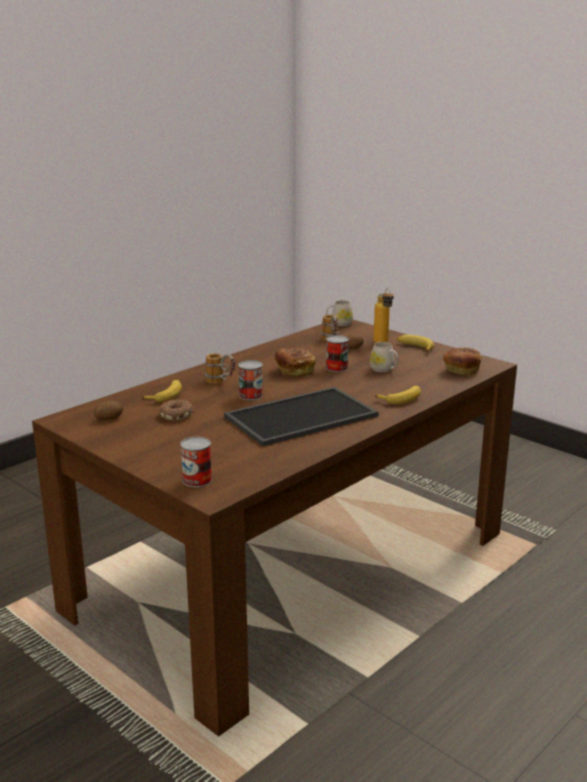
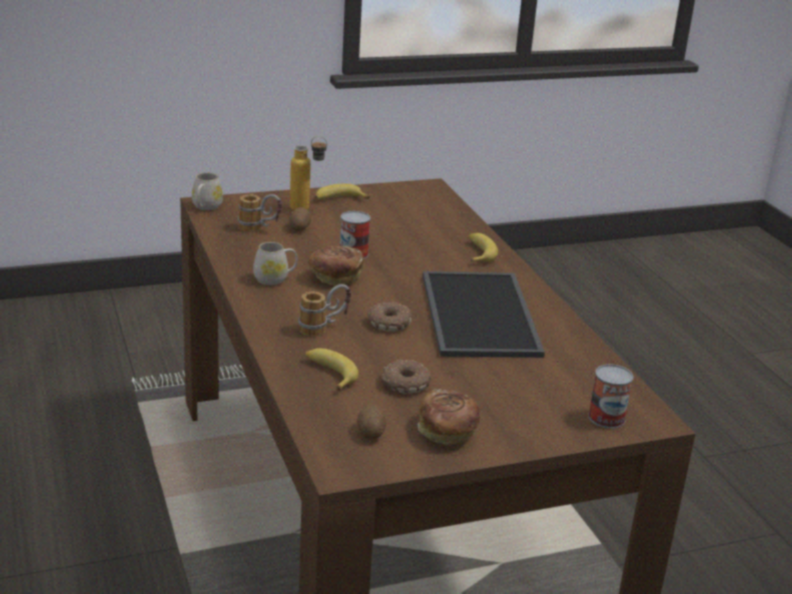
camera: 65 degrees left, 5 degrees up
(251, 395) = (388, 323): can -> donut
(384, 370) = (389, 234): white mug -> white mug (275, 279)
(461, 370) = (430, 203): bread -> bread (447, 432)

